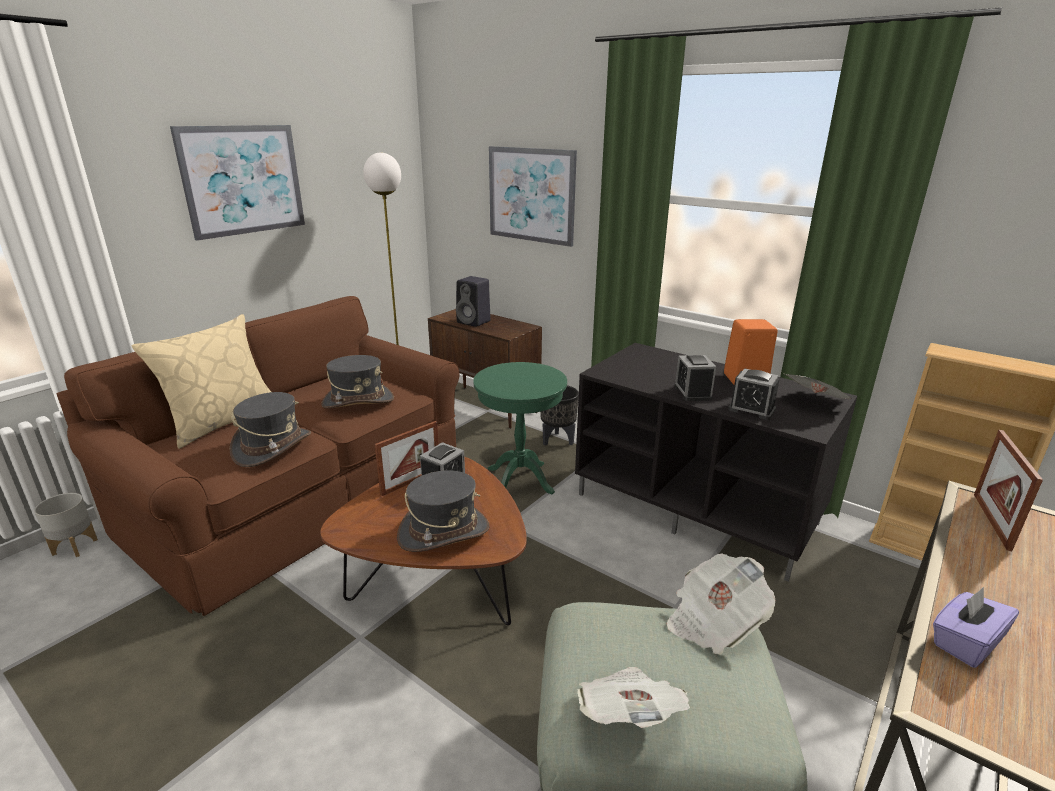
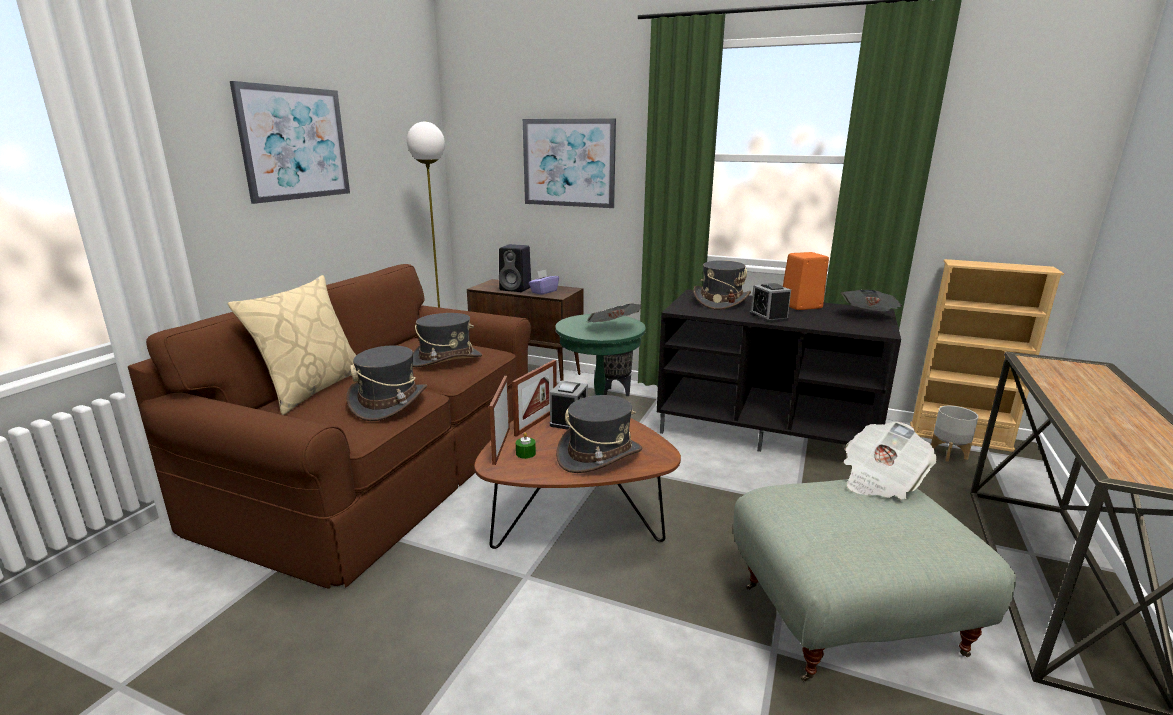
camera: 15 degrees left, 5 degrees down
(75, 547) = (141, 552): grey planter -> grey planter (949, 454)
(376, 518) = (525, 453): none -> green candle
(628, 715) = (868, 551): newspaper -> newspaper (613, 328)
(657, 364) = (720, 301): none -> grey hat
(751, 409) = (825, 323): alarm clock -> none
(965, 642) = (1104, 436): purple tissue box -> purple tissue box (544, 292)
(991, 521) = (1055, 370): picture frame -> picture frame (501, 446)

